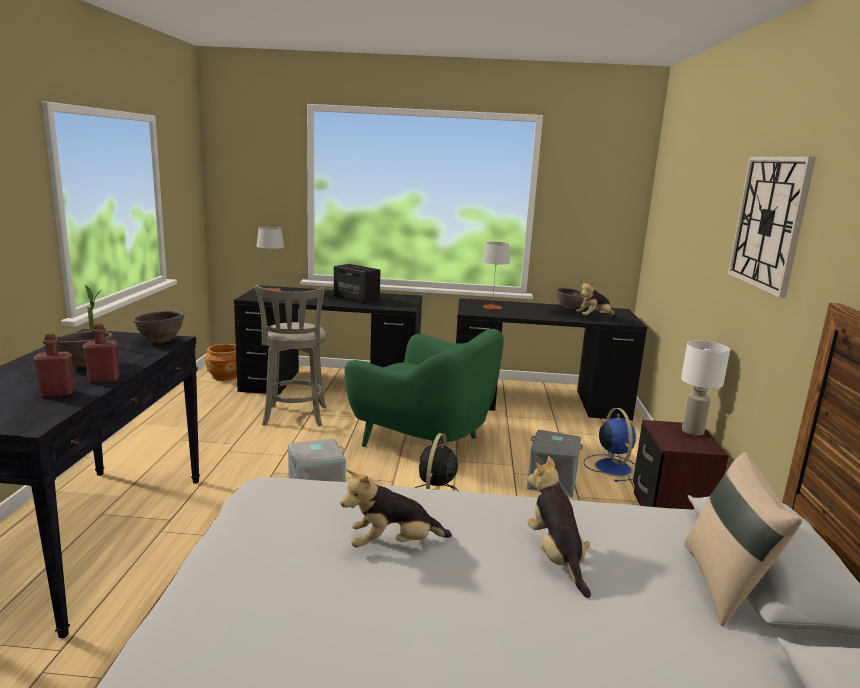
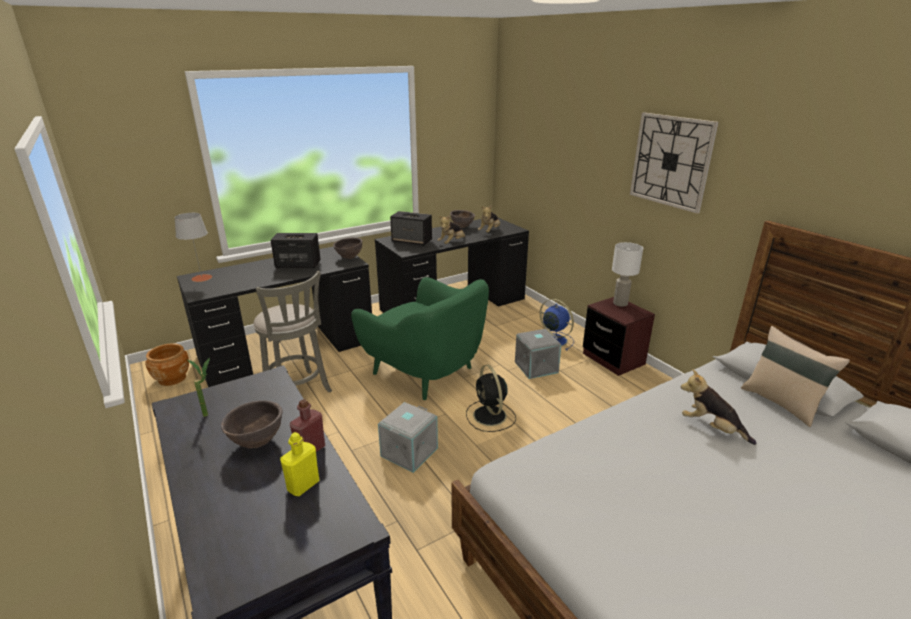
camera: 35 degrees left, 10 degrees up
(57, 393) = (303, 485): red bottle -> yellow bottle
(160, 341) = (265, 384): brown bowl -> brown bowl (349, 258)
(393, 545) = (641, 468): plush toy -> plush toy (452, 243)
(424, 443) = (425, 372): green armchair -> green armchair turned 45 degrees clockwise
(492, 307) = (412, 241): grey table lamp -> speaker

